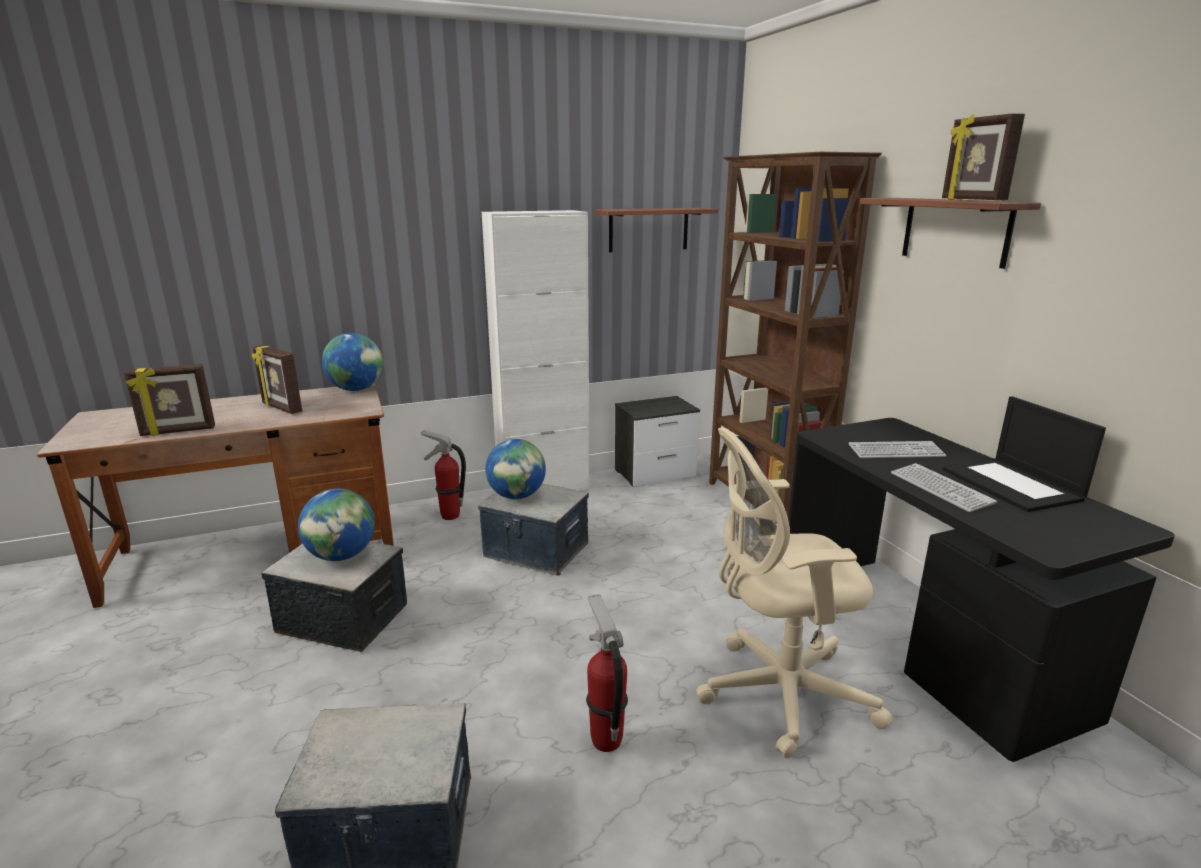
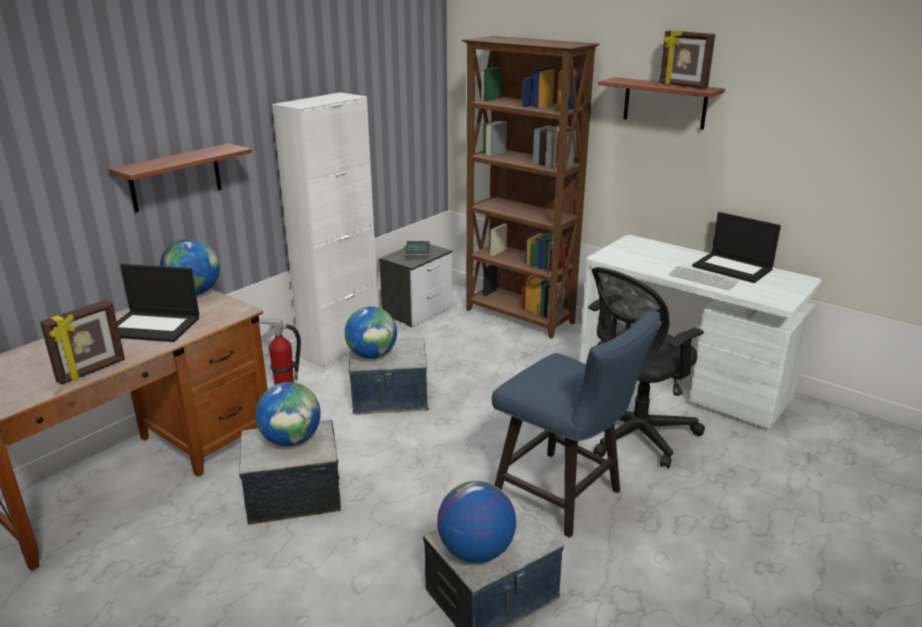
camera: 30 degrees left, 5 degrees up
(281, 408) = (153, 326): picture frame -> laptop
(342, 757) = (475, 551): none -> globe
(606, 740) = (565, 498): fire extinguisher -> blue chair
(648, 229) = (392, 101): shelf -> shelf (175, 177)
(658, 405) = (416, 253): none -> book
(777, 693) = (634, 436): beige office chair -> black office chair
(896, 451) = (656, 259): keyboard -> none
(921, 642) = (683, 381): black desk -> white desk

